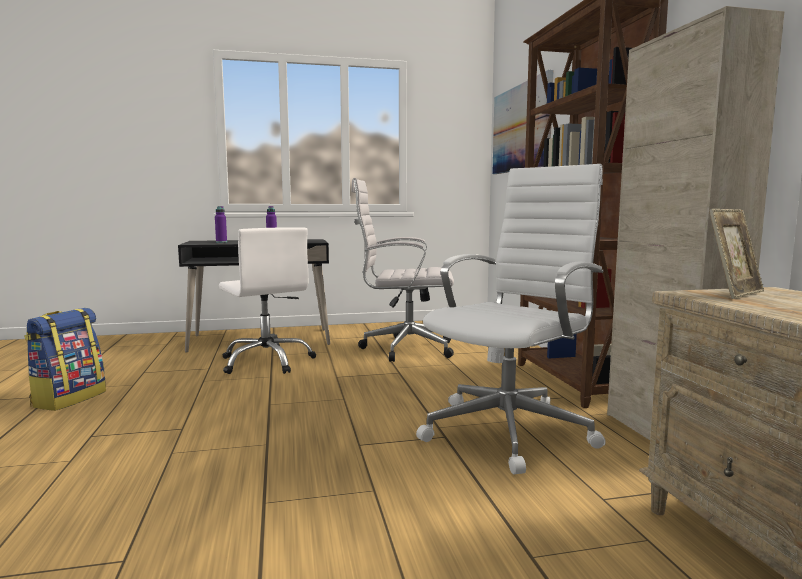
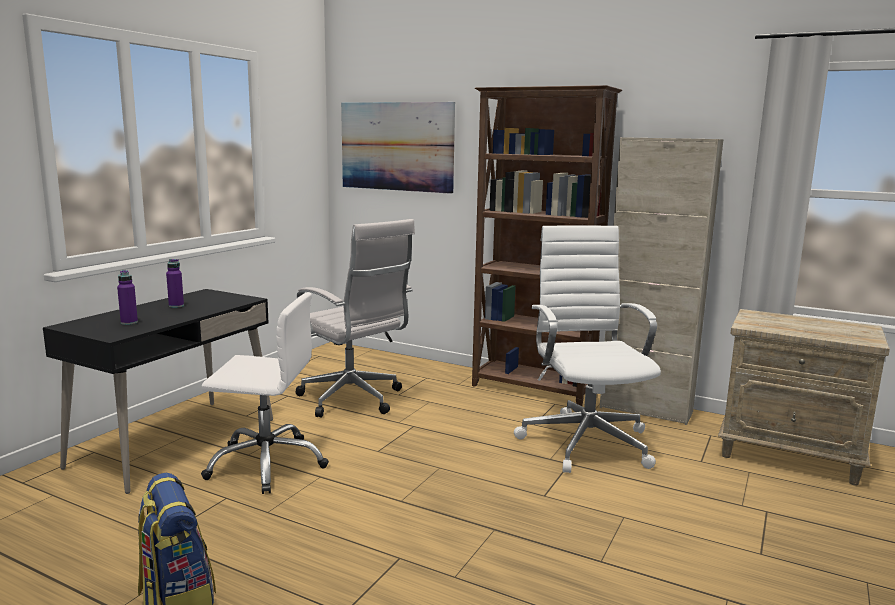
camera: 50 degrees left, 5 degrees up
(403, 349) = (353, 400): white office chair -> white office chair turned 90 degrees counterclockwise
(733, 293) = (757, 321): picture frame -> none

